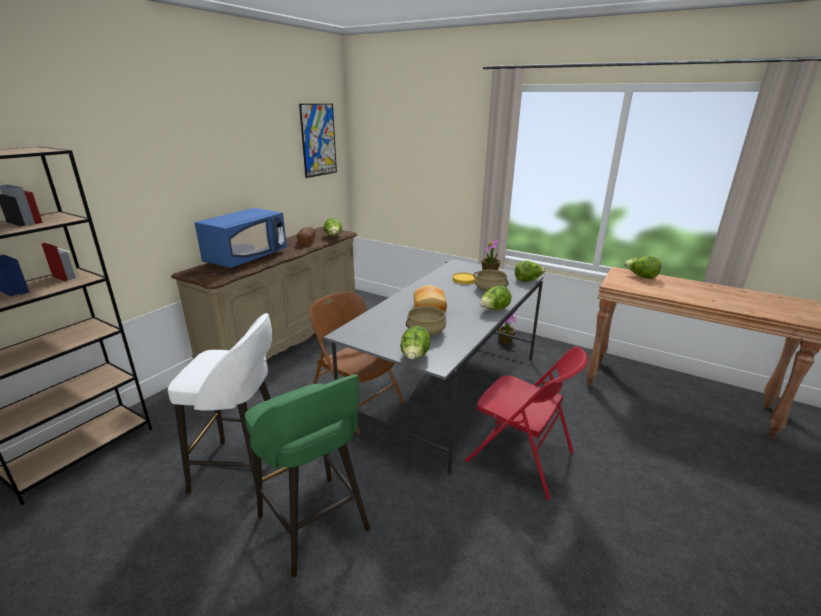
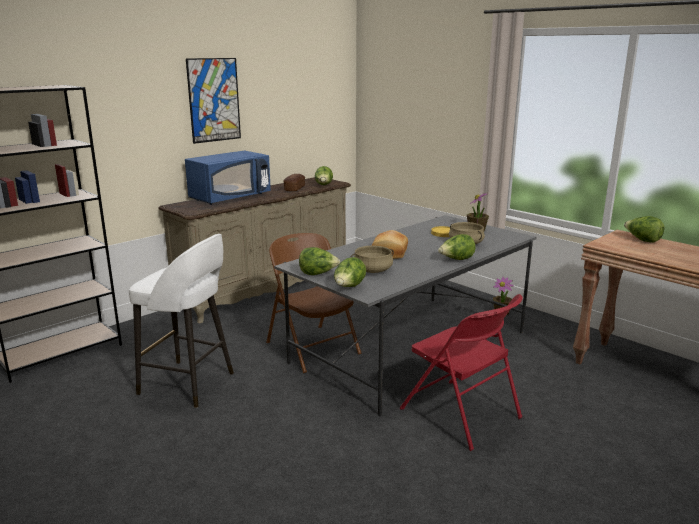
camera: 15 degrees right, 5 degrees down
(315, 525) = (236, 433): green stool -> none
(318, 140) = (320, 87): picture -> picture (214, 100)
(528, 280) = (515, 239): lettuce -> lettuce (318, 274)

